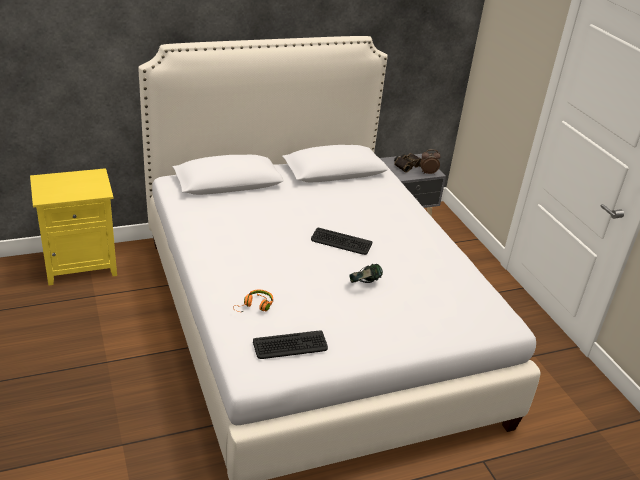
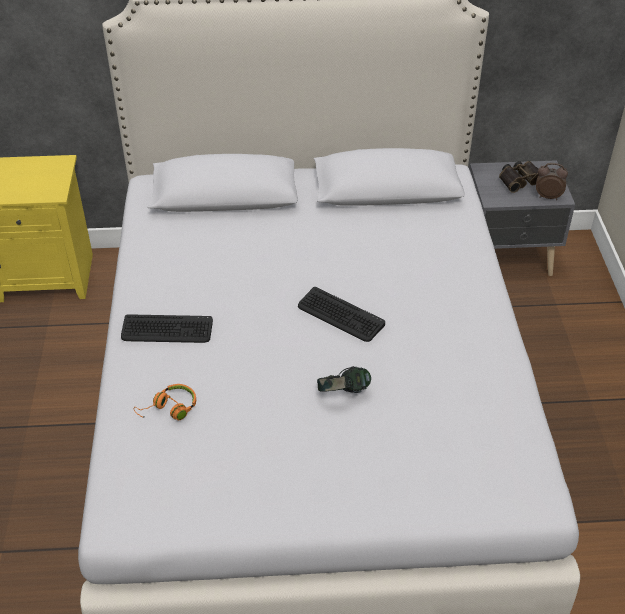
camera: 20 degrees right, 10 degrees up
(290, 346) = (188, 484): keyboard -> keyboard (167, 330)

